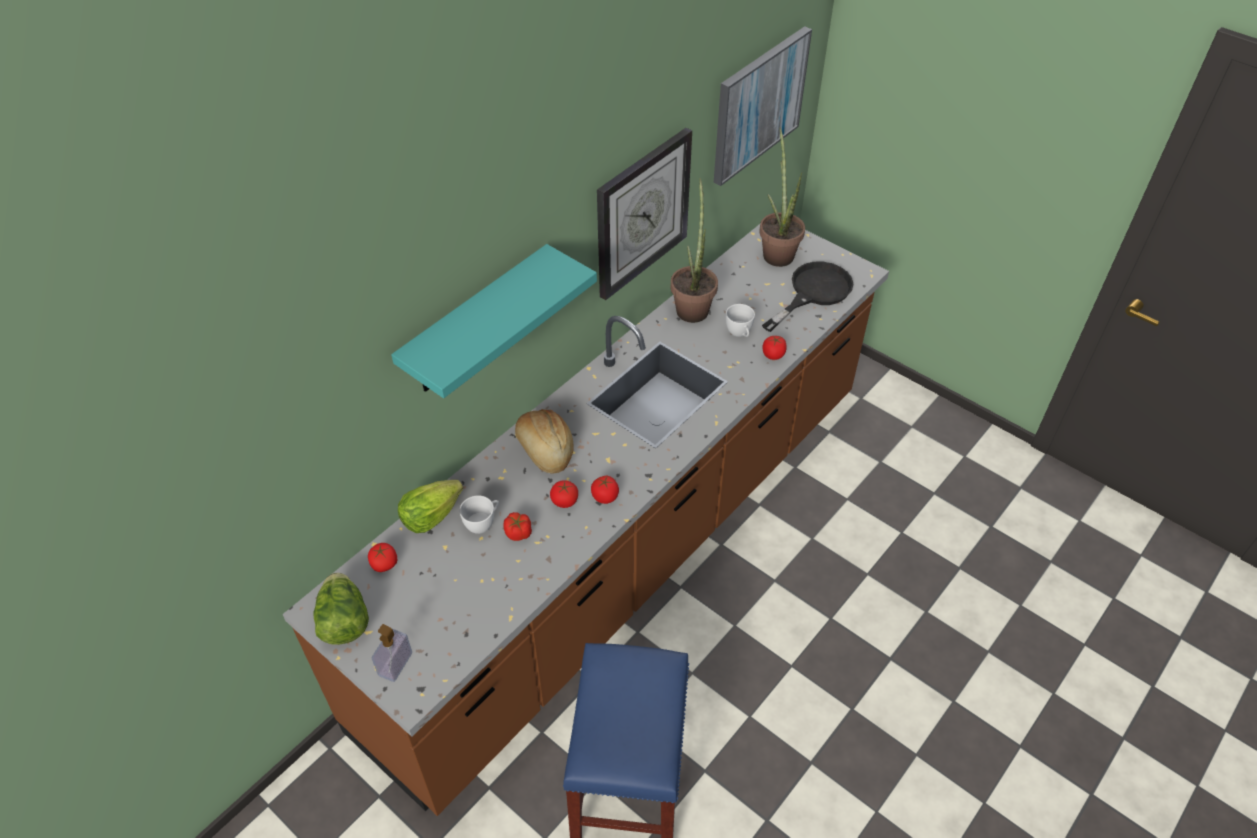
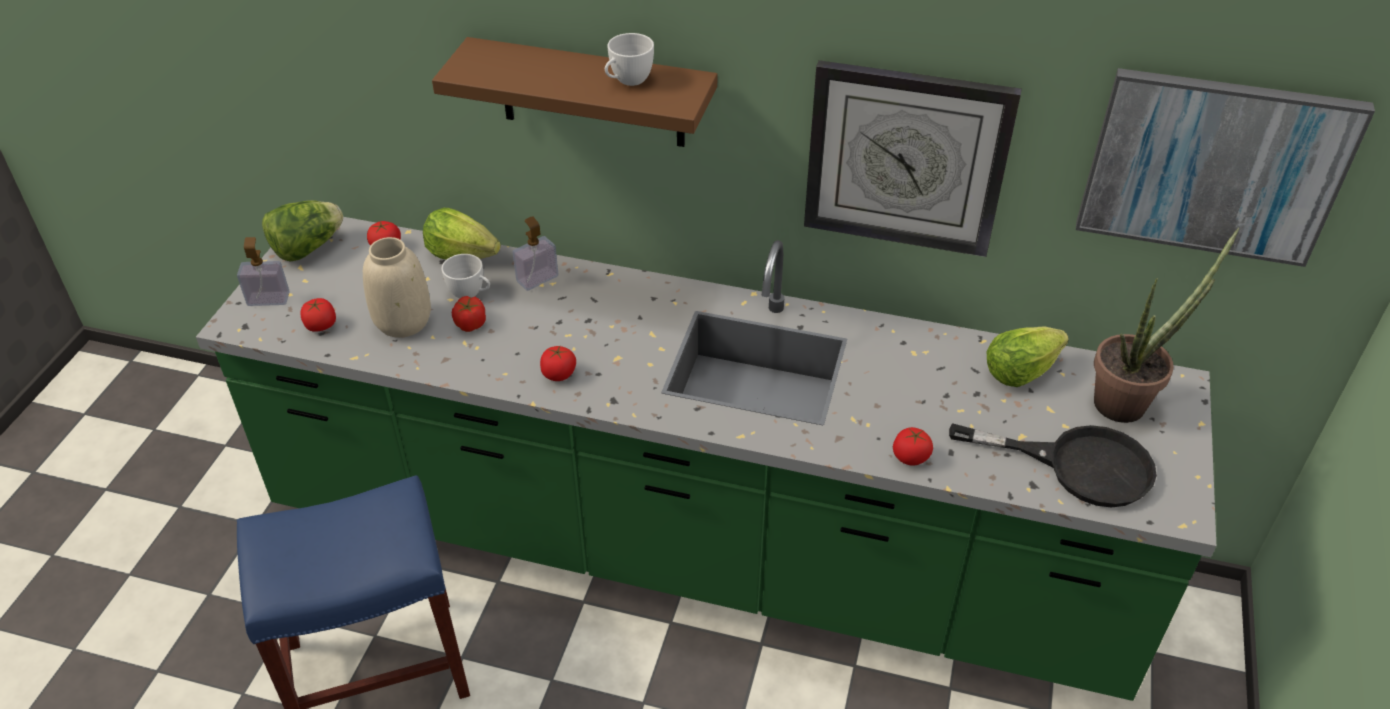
camera: 65 degrees right, 5 degrees down
(476, 322) = (592, 93): turquoise shelf -> brown shelf
(488, 575) = (402, 322): none -> beige vase
(493, 478) = (537, 279): none -> soap dispenser
(544, 450) = (601, 302): bread -> none
(564, 501) = (534, 343): tomato -> tomato (321, 325)
(628, 550) = (695, 548): brown counter -> green counter
(692, 306) = (937, 348): potted plant -> none
(731, 282) = (1019, 371): none -> lettuce
(739, 333) = (924, 410): white cup -> white cup (627, 81)

